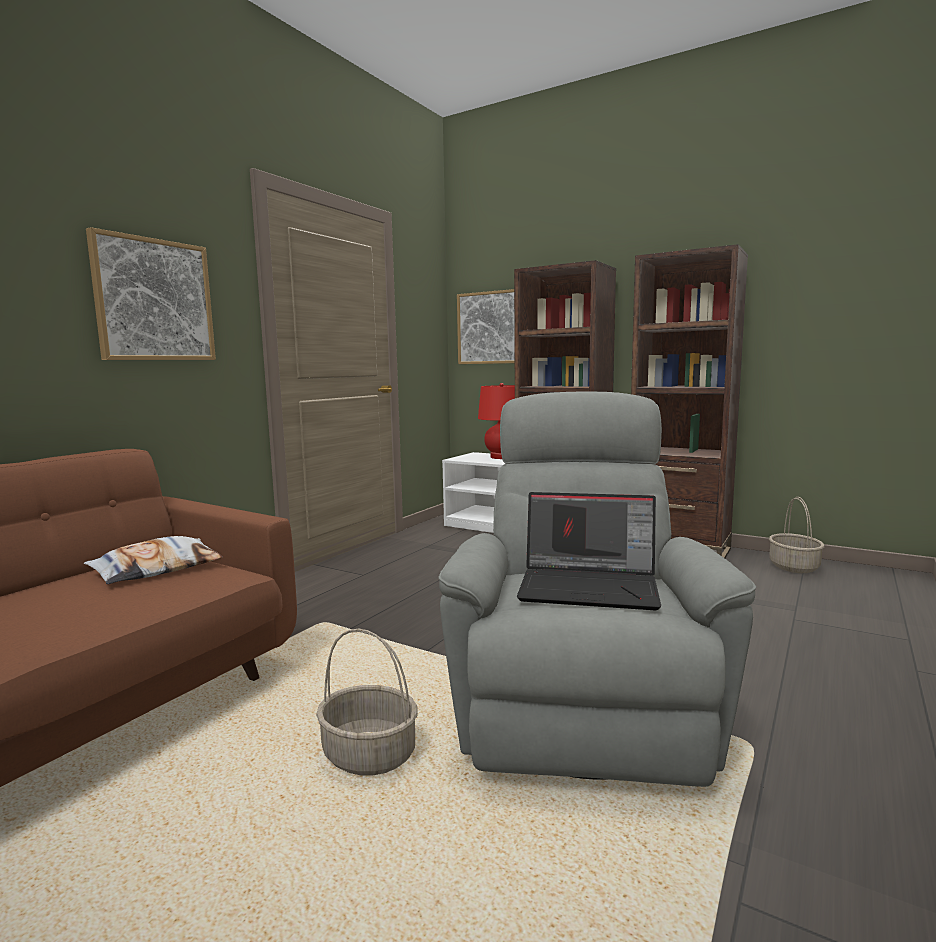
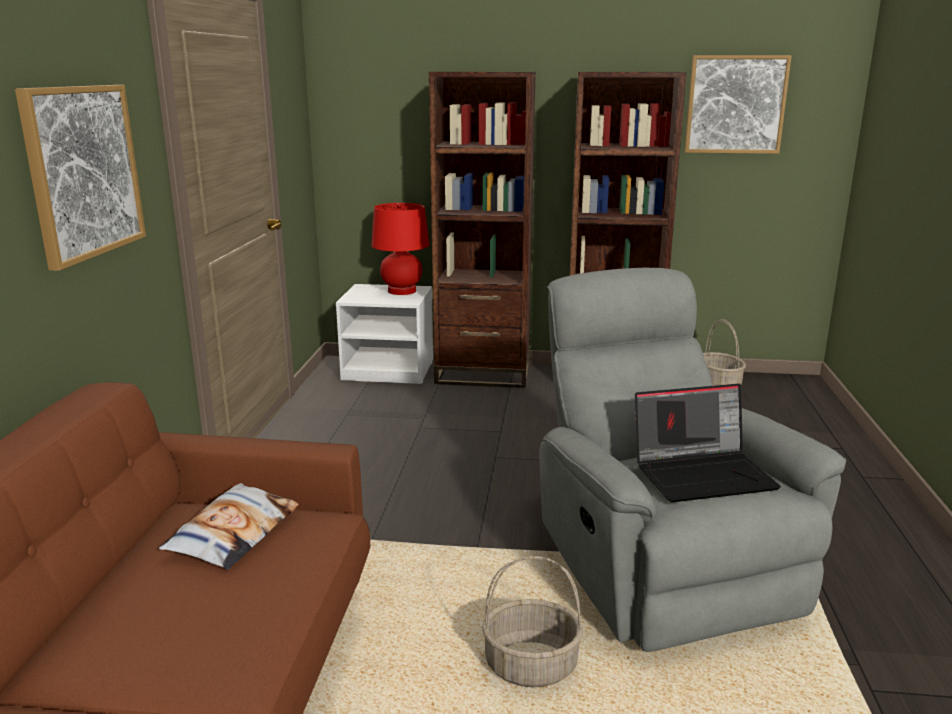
camera: 25 degrees left, 10 degrees up
(489, 328) = (371, 130): picture -> picture (735, 104)

